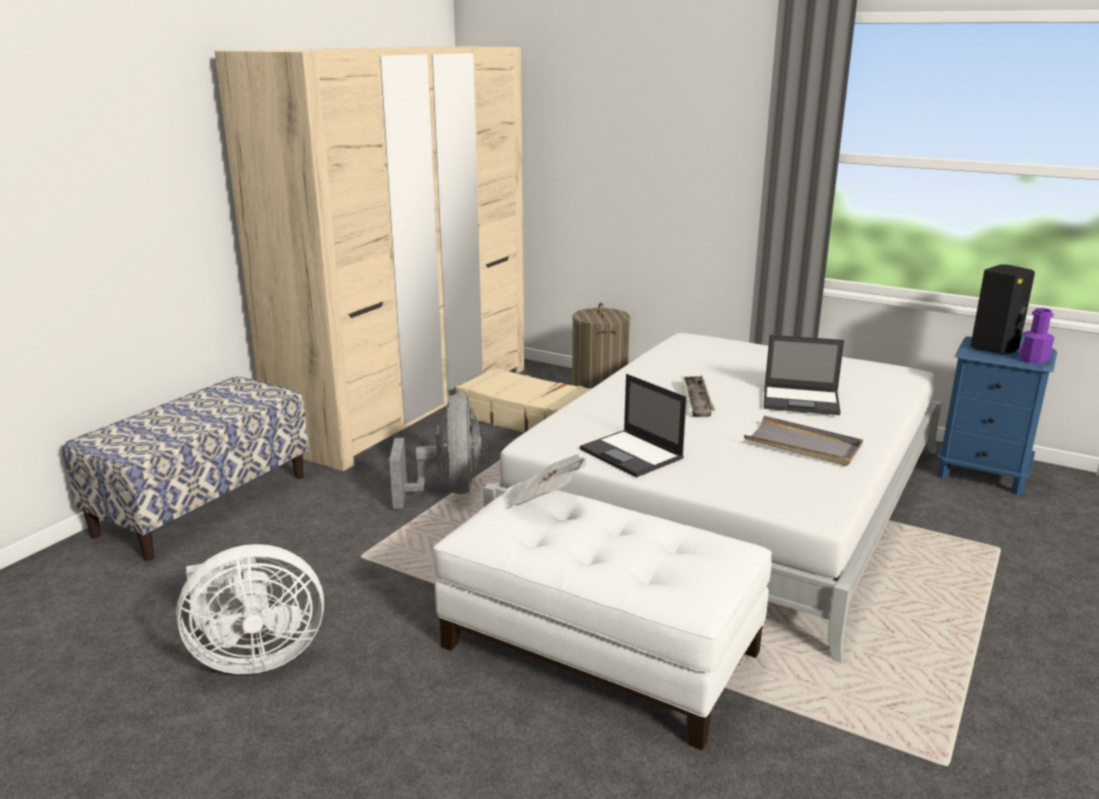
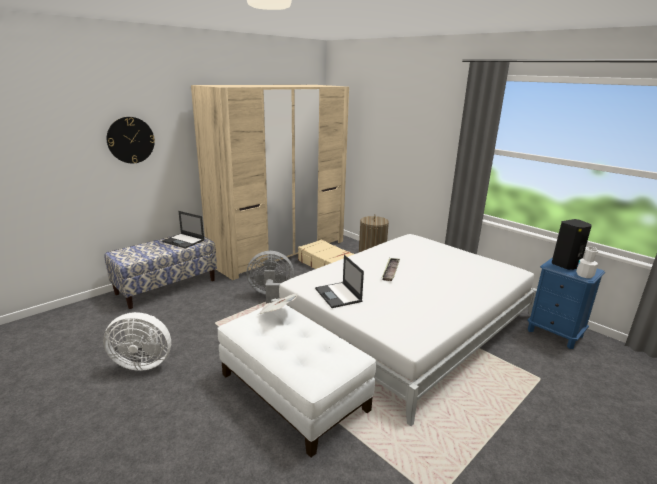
camera: 15 degrees right, 0 degrees up
(100, 179) = (130, 140): none -> wall clock
(448, 490) = (272, 297): grey fan -> grey fan turned 105 degrees counterclockwise
(802, 401) = (446, 279): laptop -> laptop (184, 241)
(803, 445) = (429, 304): grey tray -> none
(1032, 359) = (584, 275): purple bottle -> white bottle

